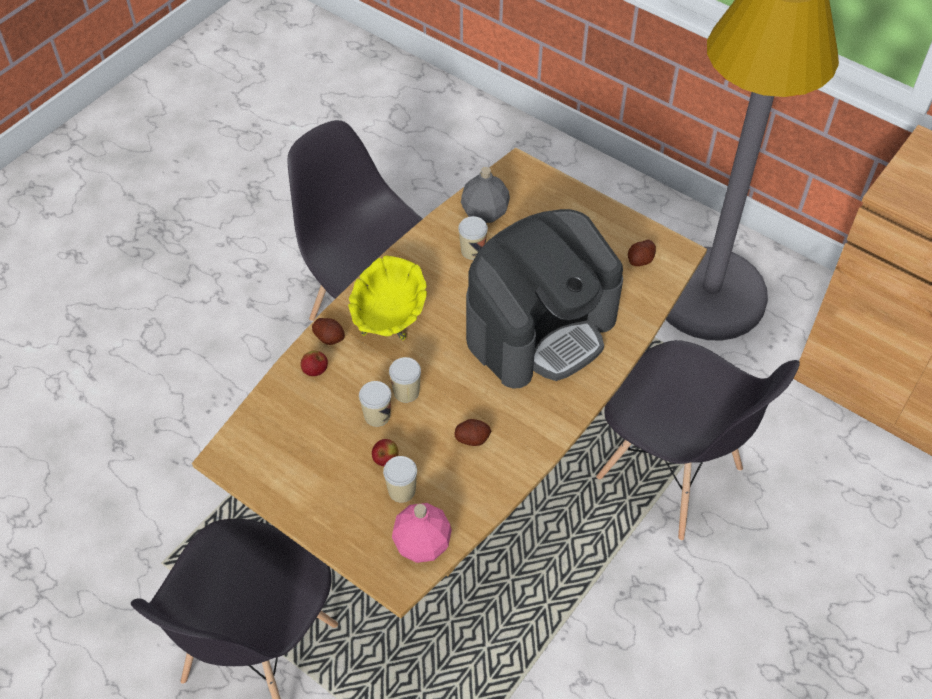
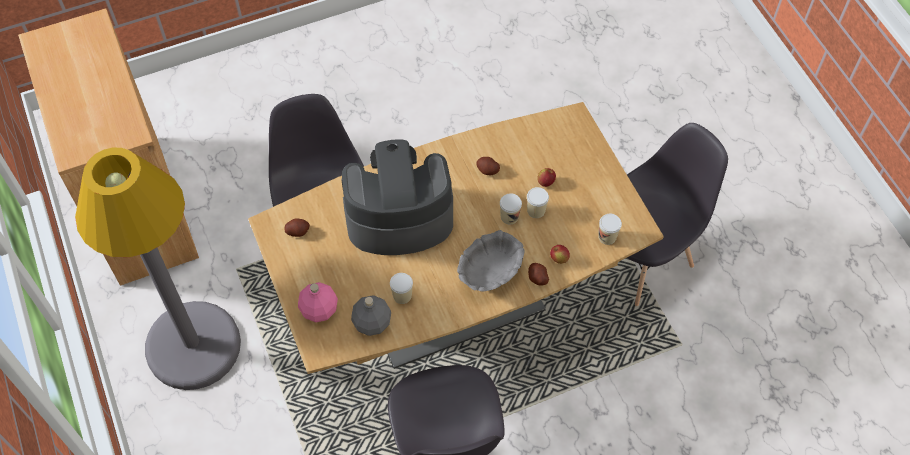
camera: 150 degrees left, 5 degrees up
(389, 316) = (490, 274): yellow bowl -> grey bowl
(402, 490) = (546, 161): cup -> cup (607, 237)
(422, 543) = (551, 129): pink bottle -> pink bottle (319, 310)

